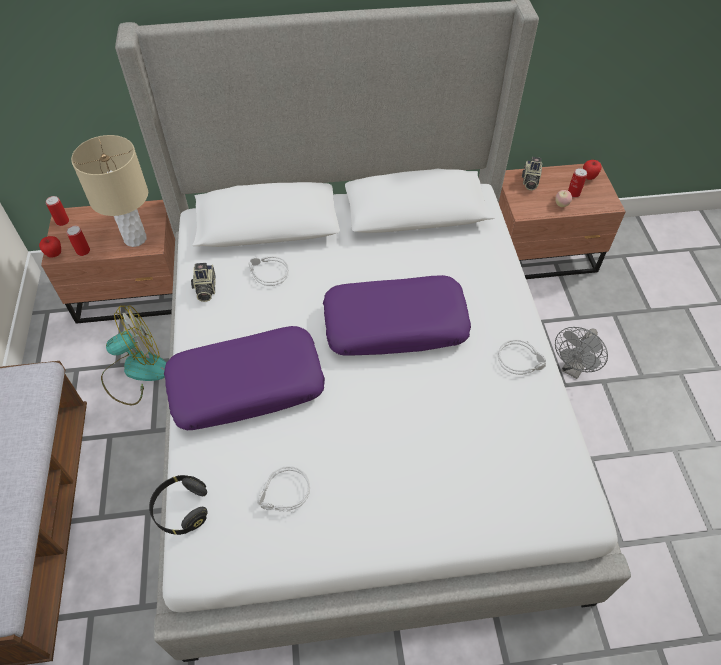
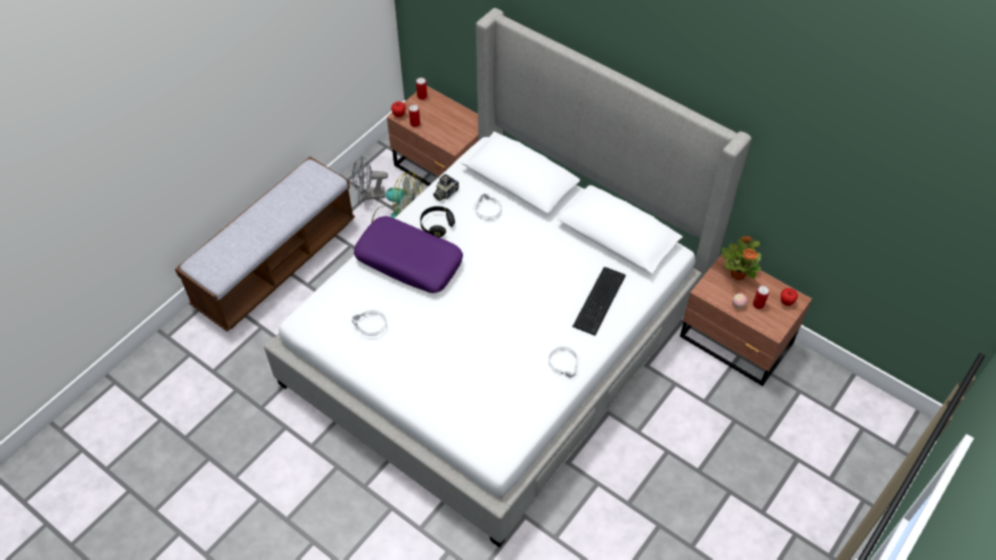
camera: 45 degrees right, 0 degrees up
(135, 238) = (449, 135): beige table lamp -> none
(181, 509) = (320, 294): black headphones -> black headphones (437, 225)
(395, 324) = (521, 290): purple pillow -> none
(475, 277) = (601, 300): none -> keyboard
(529, 181) = (738, 274): camera -> potted plant
(573, 369) = (657, 428): grey fan -> grey fan (369, 195)

